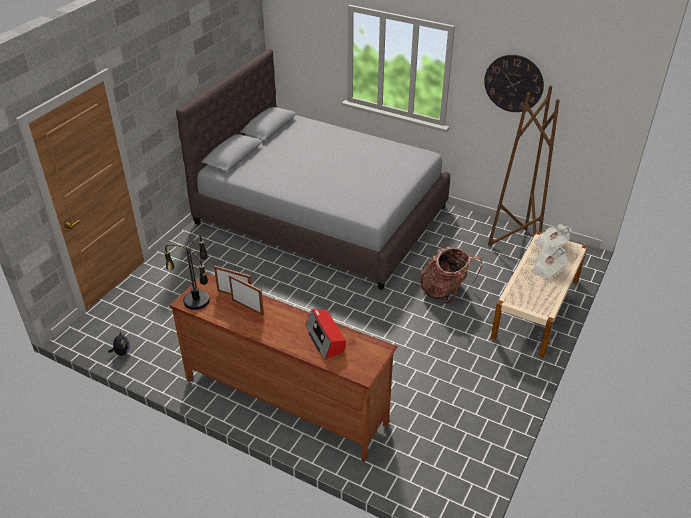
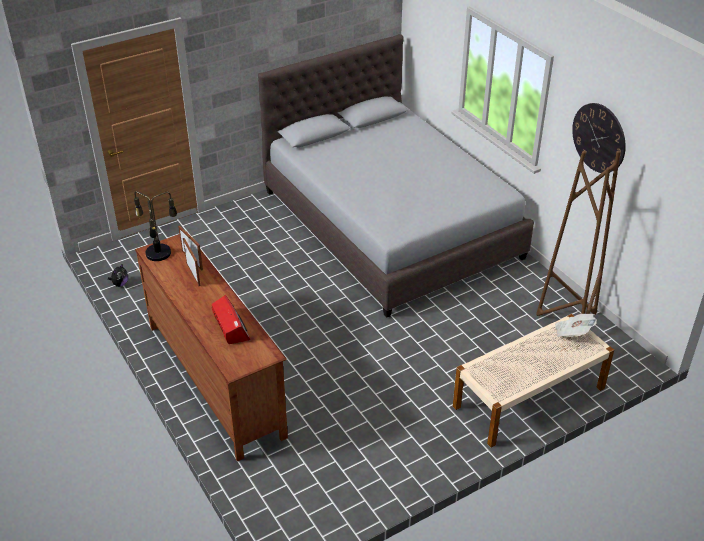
camera: 30 degrees right, 0 degrees up
(325, 339) = (231, 327): radio -> radio turned 150 degrees clockwise
(445, 291) = (448, 342): backpack -> none
(547, 269) = (542, 356): newspaper -> none

